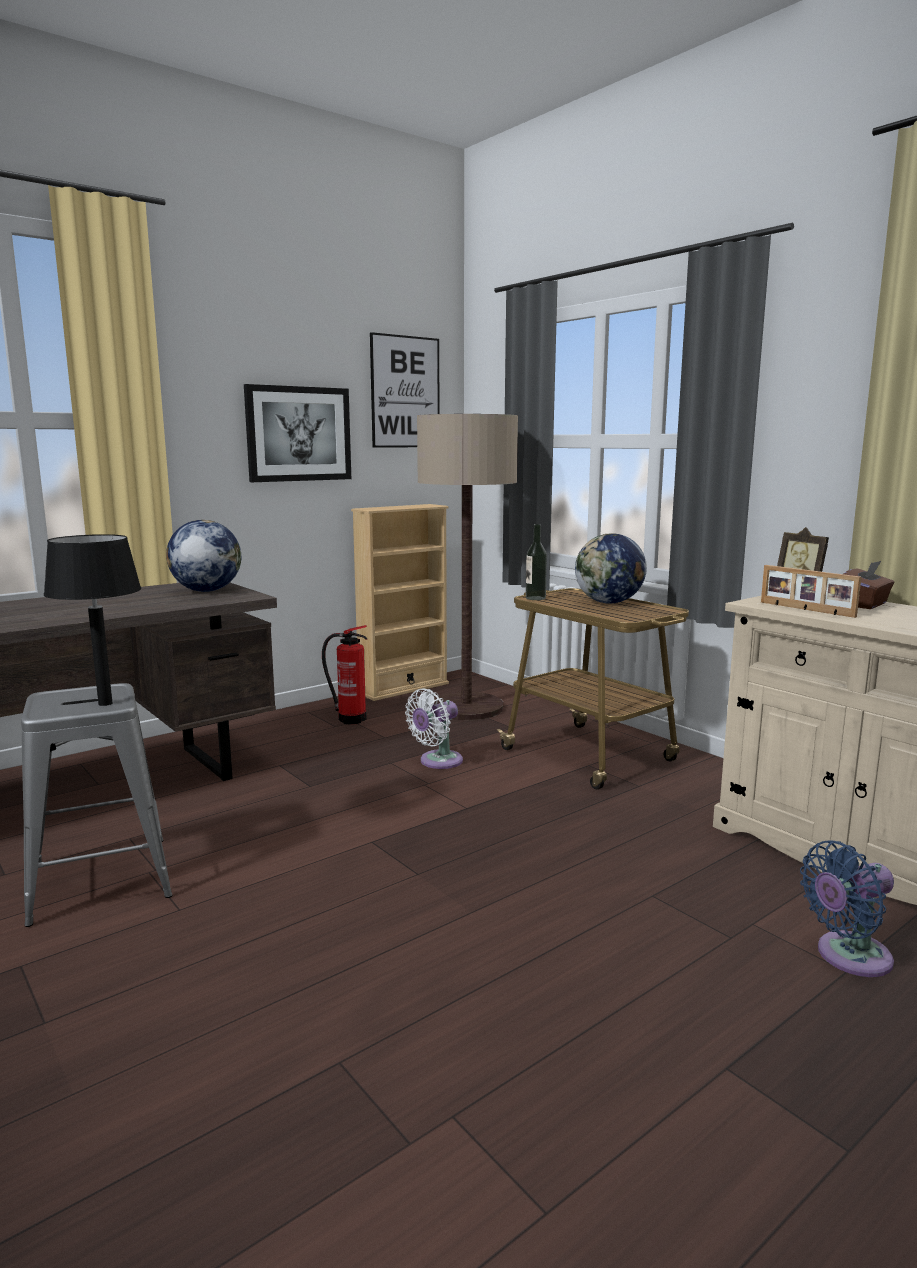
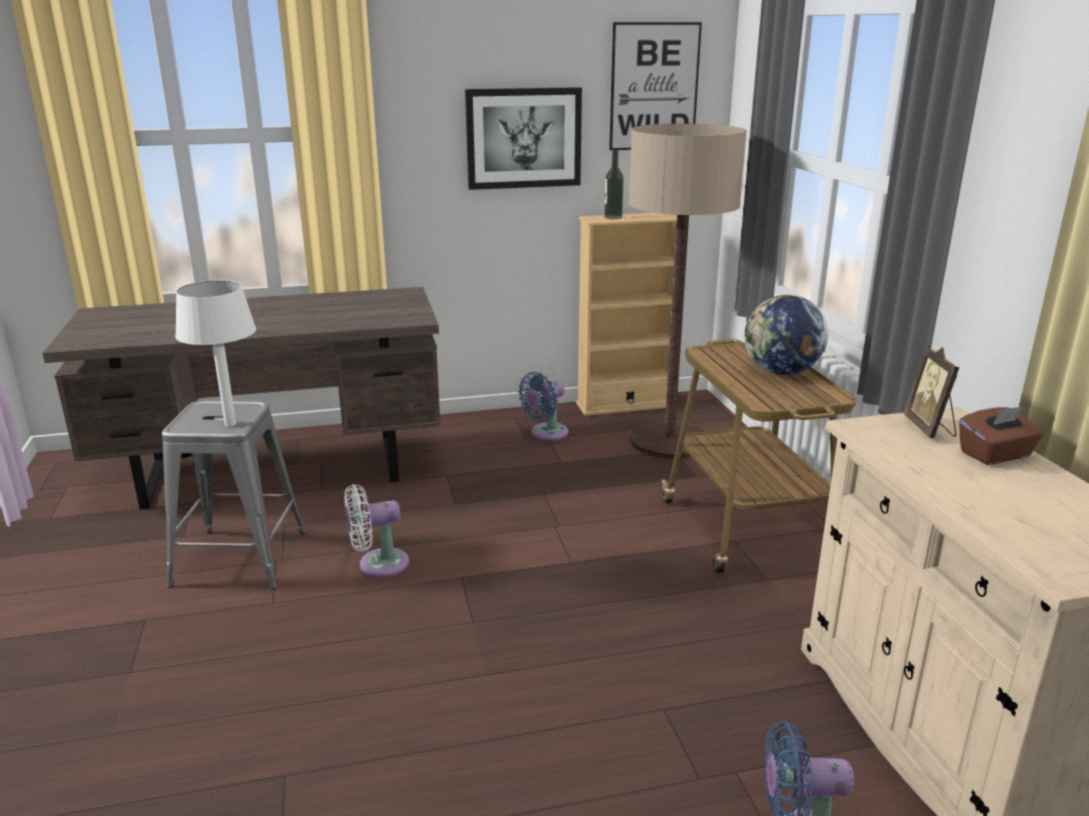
camera: 25 degrees right, 10 degrees up
(106, 703) = (230, 424): black table lamp -> white table lamp
(206, 591) = (391, 305): globe -> none
(350, 719) = (546, 433): fire extinguisher -> blue fan
(437, 762) = (587, 502): white fan -> white fan (378, 564)
(535, 598) = (706, 353): bottle -> bottle (613, 217)
(805, 609) = (902, 450): picture frame -> none

